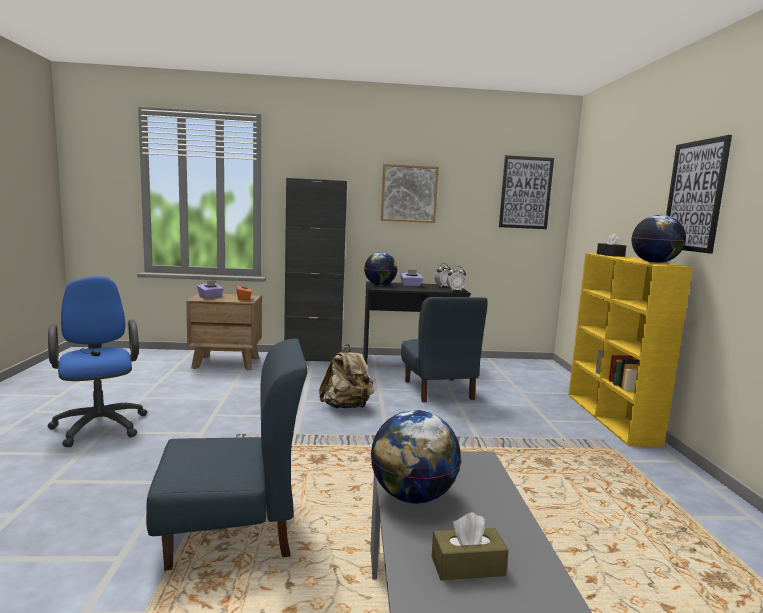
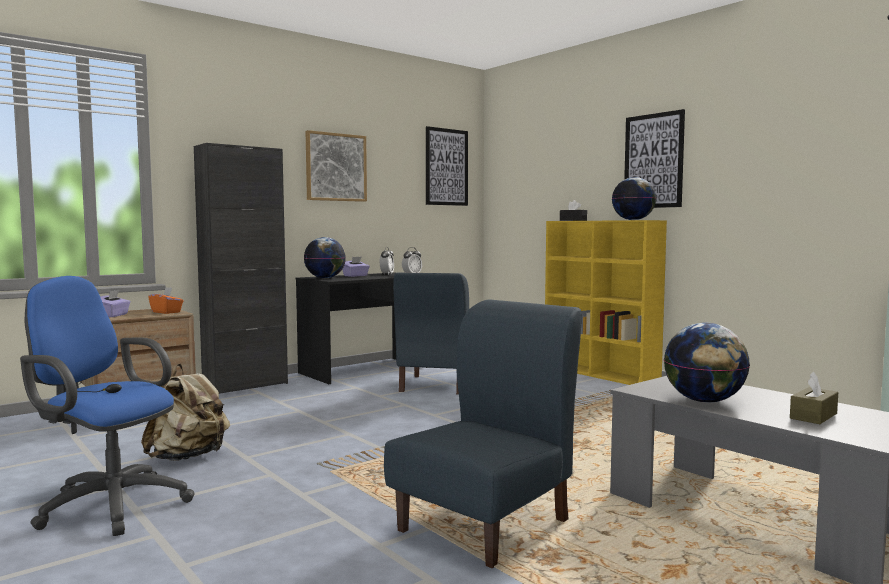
camera: 35 degrees left, 5 degrees down
(346, 407) = (380, 416): beige backpack -> beige backpack (188, 457)
(438, 390) = (436, 385): blue chair -> blue chair turned 60 degrees clockwise

